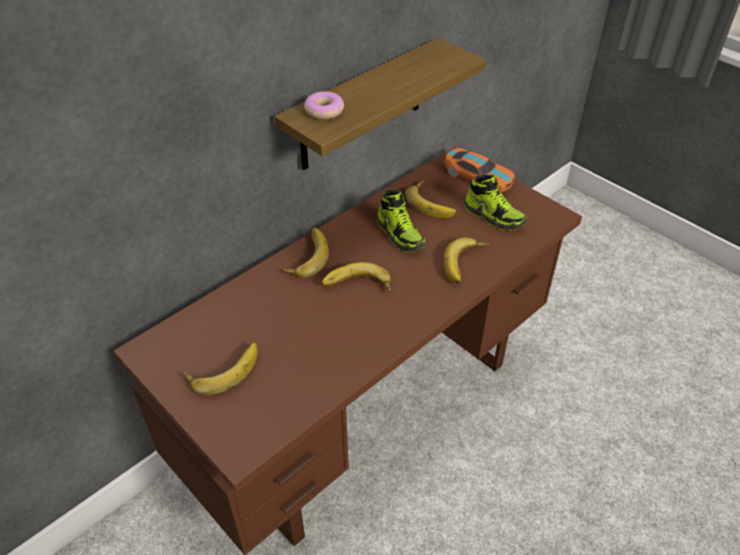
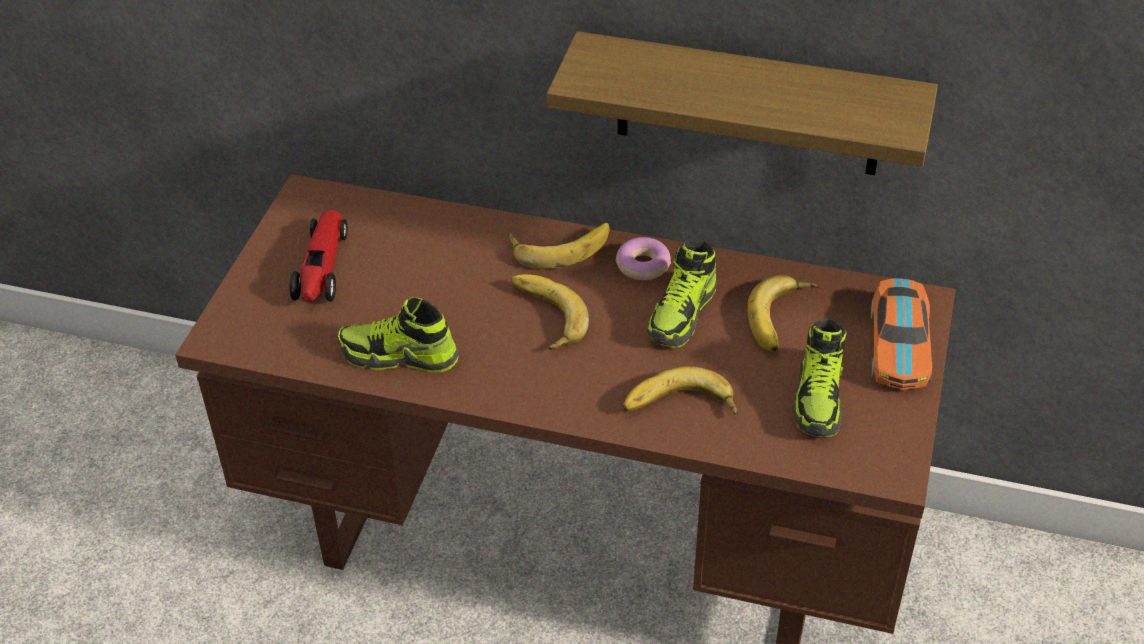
camera: 60 degrees right, 0 degrees up
(223, 369) = (322, 268): banana -> toy car
(324, 111) = (624, 63): donut -> donut (642, 265)
(337, 362) = (399, 356): none -> shoe

